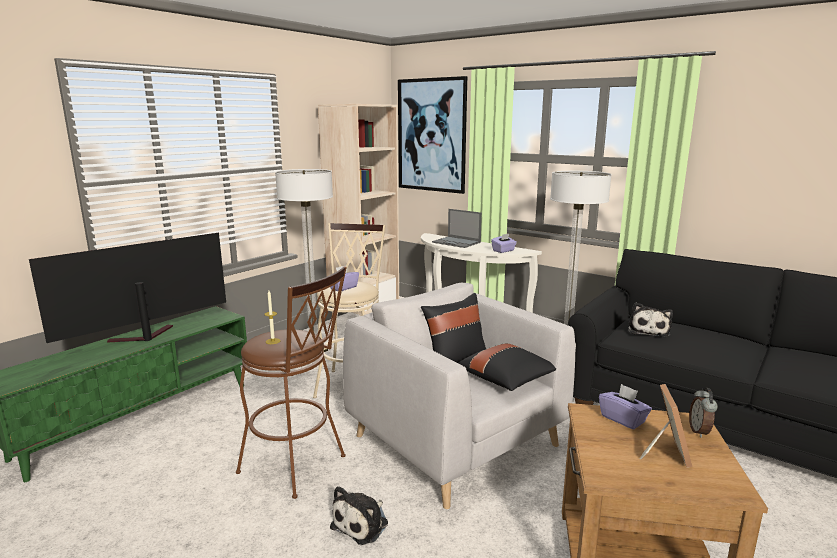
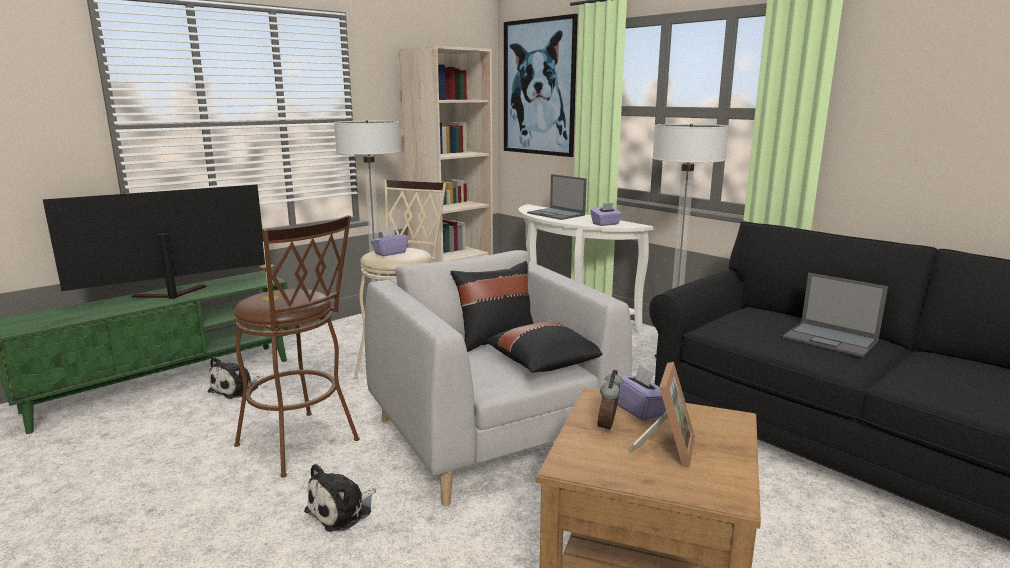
camera: 10 degrees right, 0 degrees up
(648, 330) = (753, 322): plush toy -> plush toy (236, 389)
(700, 431) = (730, 430): alarm clock -> alarm clock (609, 426)
(712, 342) = (831, 339): none -> laptop

